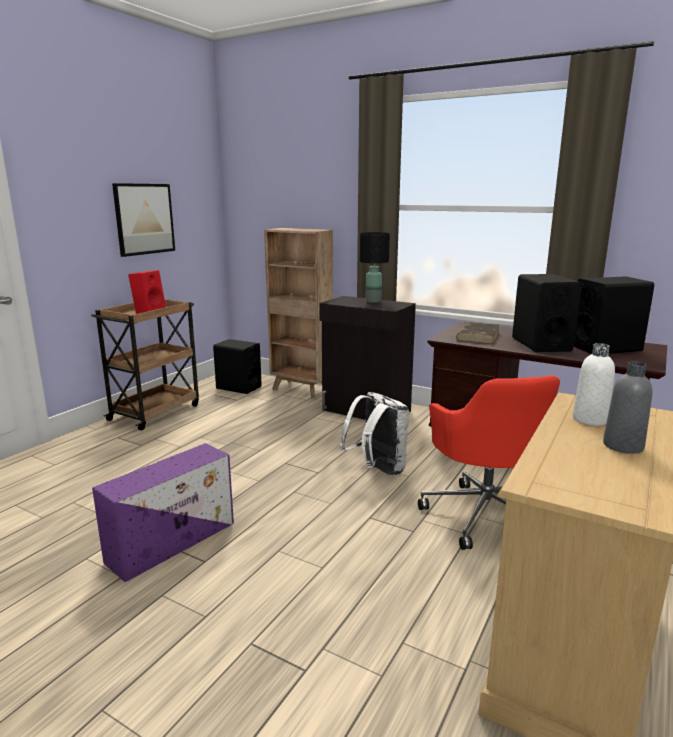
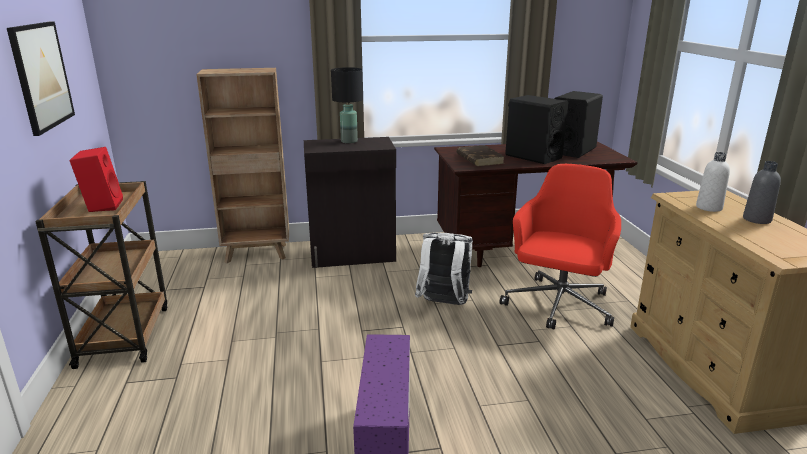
camera: 40 degrees left, 5 degrees up
(238, 387) = (182, 273): black speaker -> none
(485, 513) = (558, 306): red office chair -> red office chair turned 105 degrees counterclockwise

